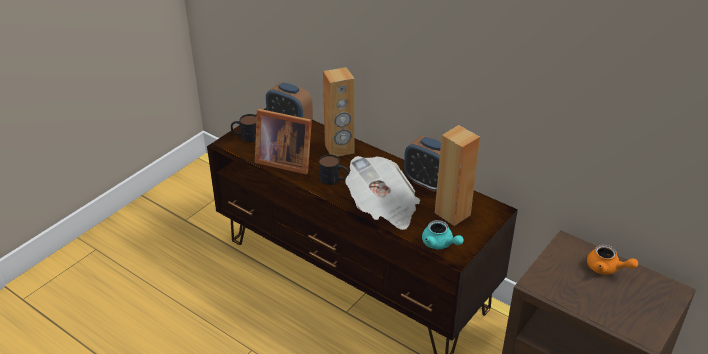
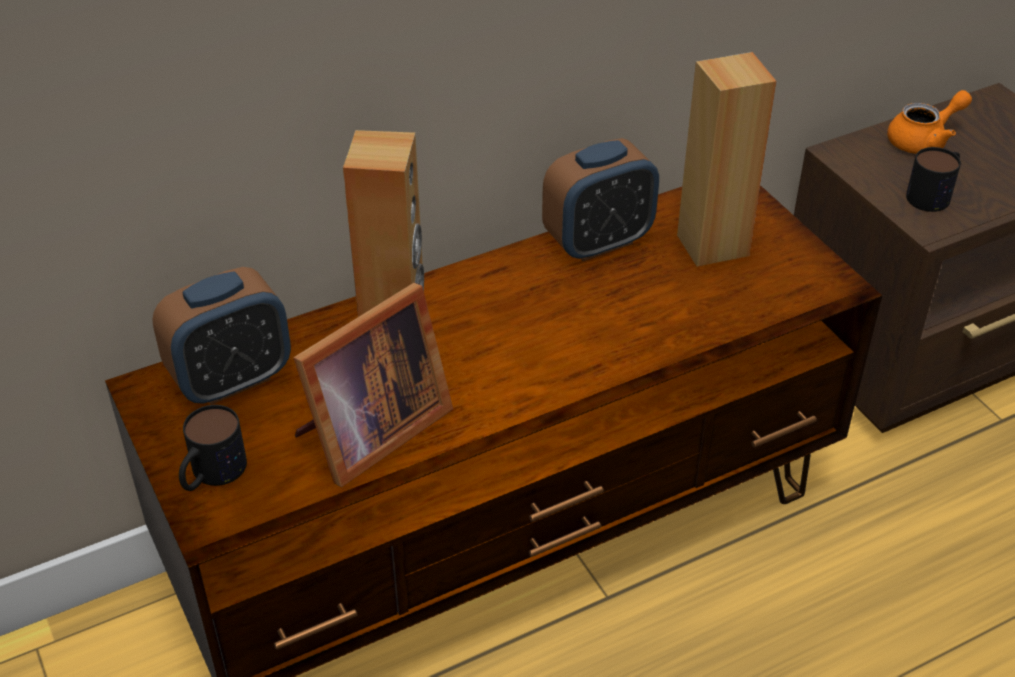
camera: 65 degrees left, 5 degrees up
(334, 179) = (500, 370): mug -> mug (934, 194)
(383, 207) = (641, 329): newspaper -> none
(440, 244) = (793, 291): turquoise teapot -> none

